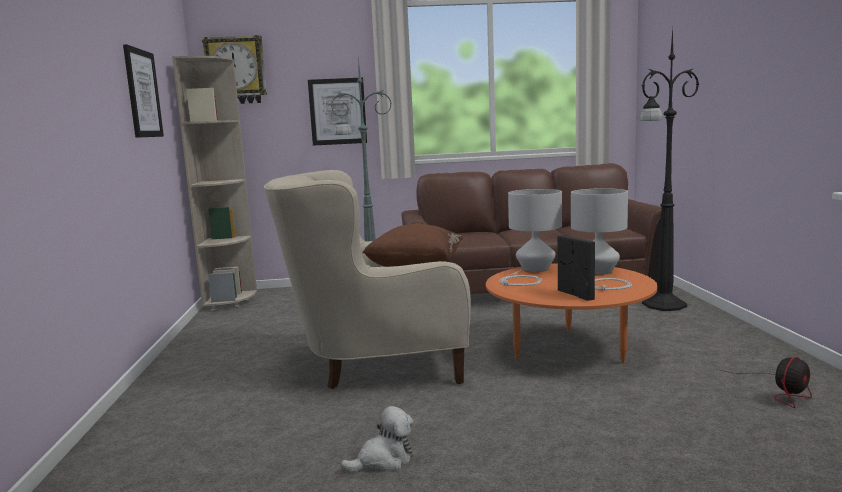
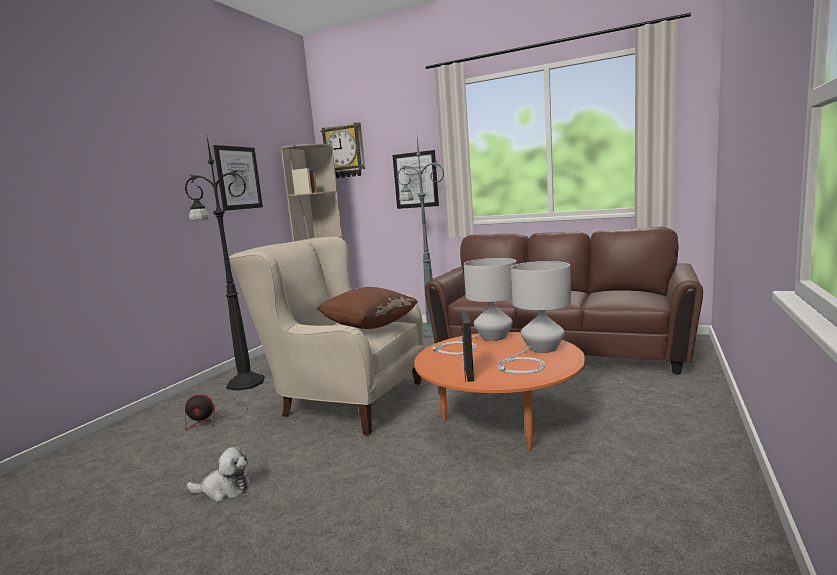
camera: 30 degrees right, 0 degrees up
(662, 305) = (670, 390): black floor lamp -> black floor lamp (244, 383)
(781, 392) = (653, 537): fan -> fan (215, 419)

